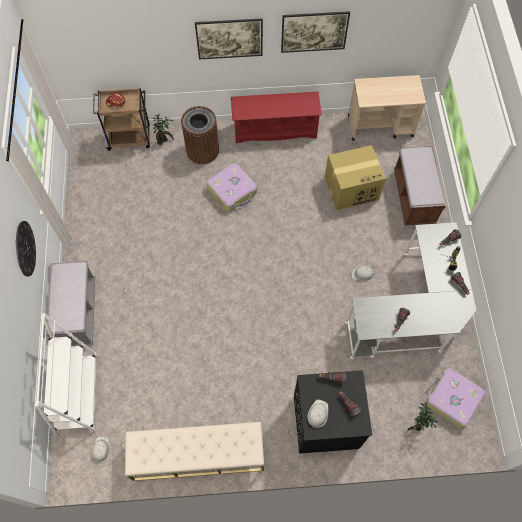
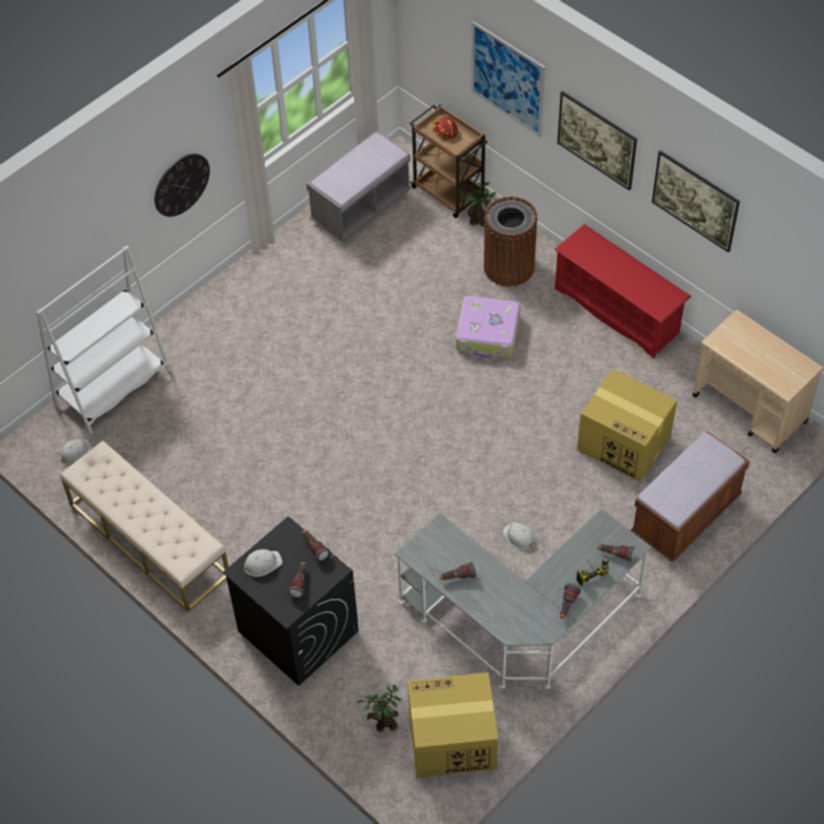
camera: 50 degrees right, 10 degrees down
(77, 312) = (198, 316): grey bench -> grey bench (361, 207)
(146, 41) = (507, 79): none -> picture
(452, 400) = (451, 740): suitcase -> cardboard box

